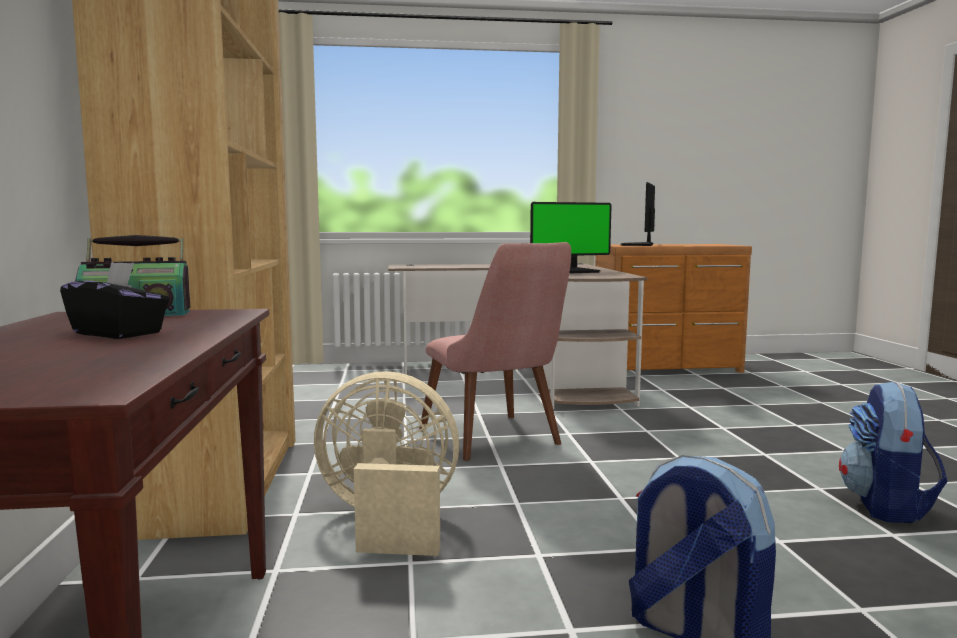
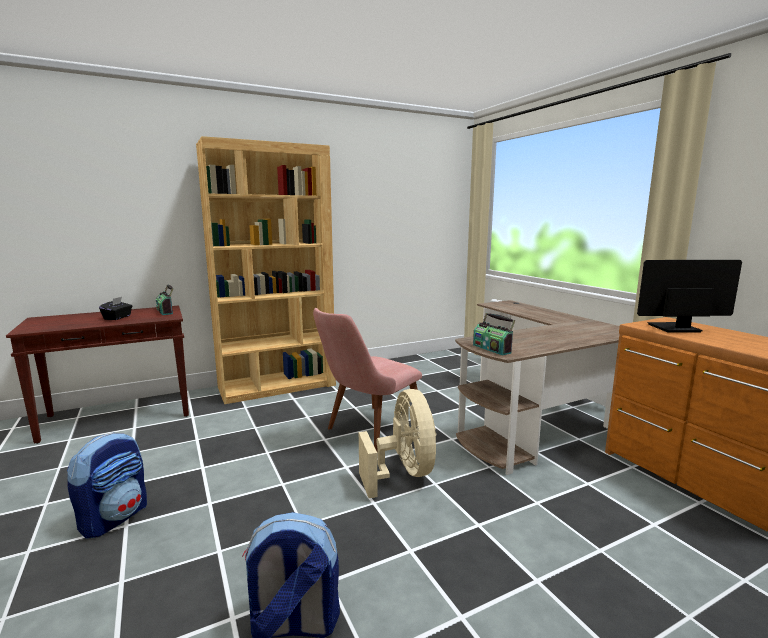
camera: 70 degrees right, 5 degrees up
(389, 521) = (239, 426): beige fan -> beige fan (403, 473)
(576, 271) = (530, 338): monitor -> none
(606, 276) = (492, 349): none -> radio

